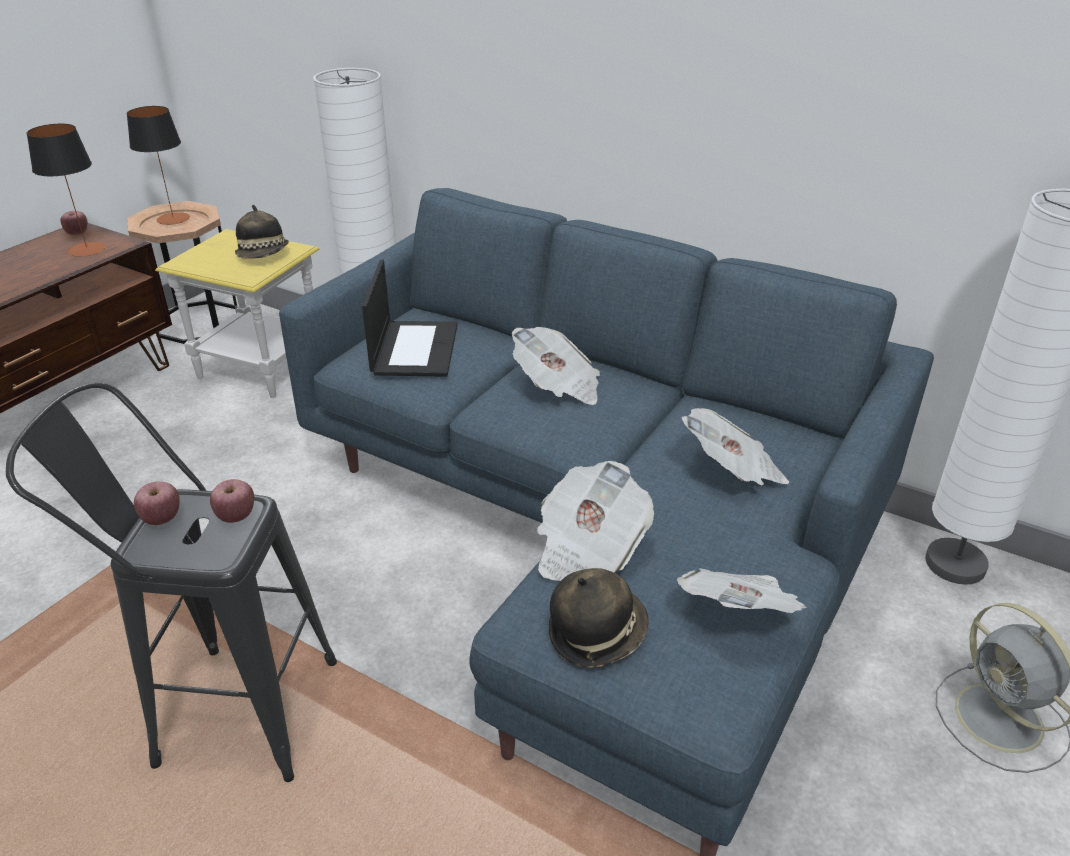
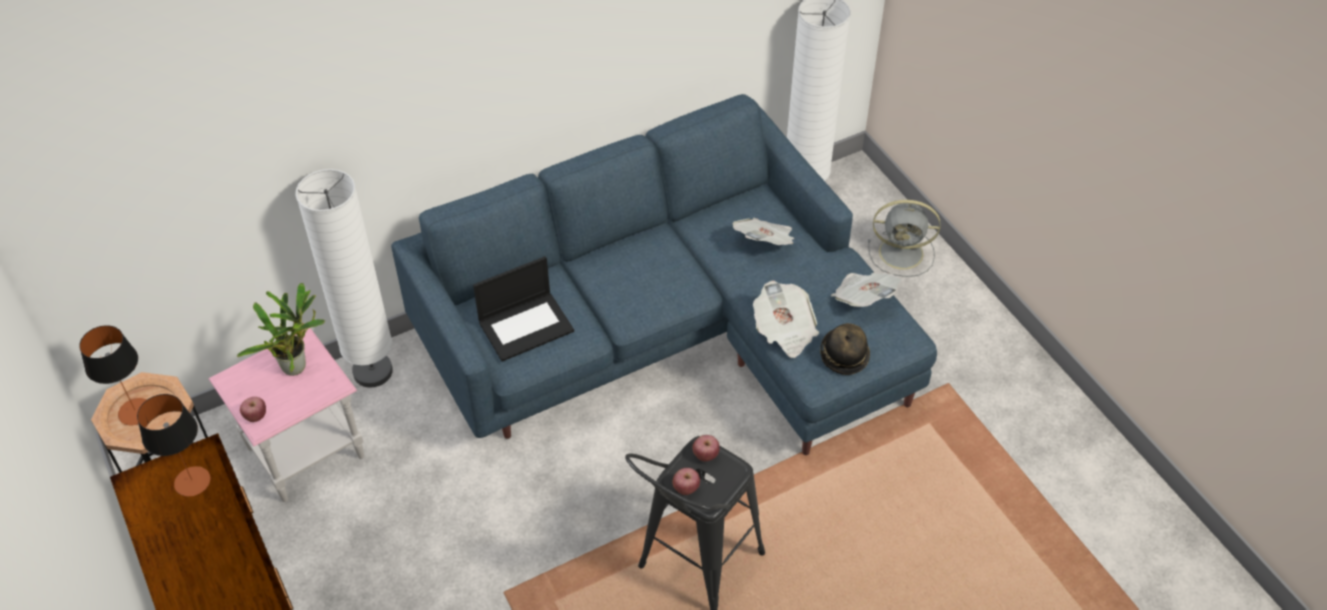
camera: 60 degrees left, 15 degrees up
(77, 233) = (145, 483): apple -> apple (255, 416)
(259, 368) = (305, 453): yellow side table -> pink side table
(264, 255) = (297, 365): hat -> potted plant
(414, 348) = (526, 325): laptop -> laptop turned 120 degrees clockwise
(558, 387) = (630, 274): newspaper -> none

